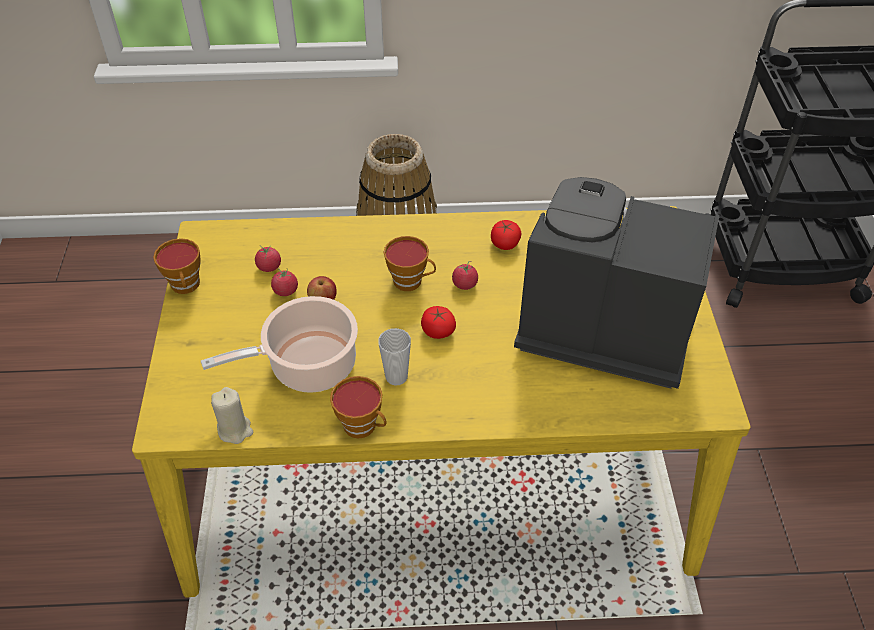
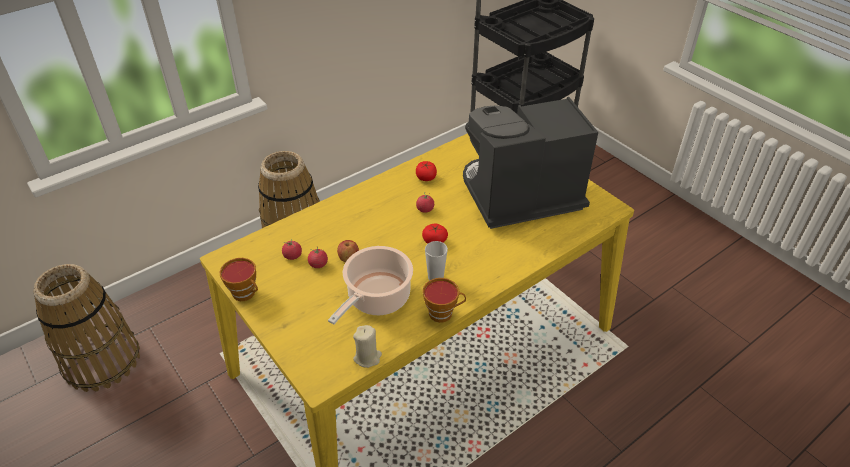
camera: 35 degrees left, 5 degrees down
(122, 289) = (102, 360): none -> basket
(411, 281) = (392, 222): cup -> none

